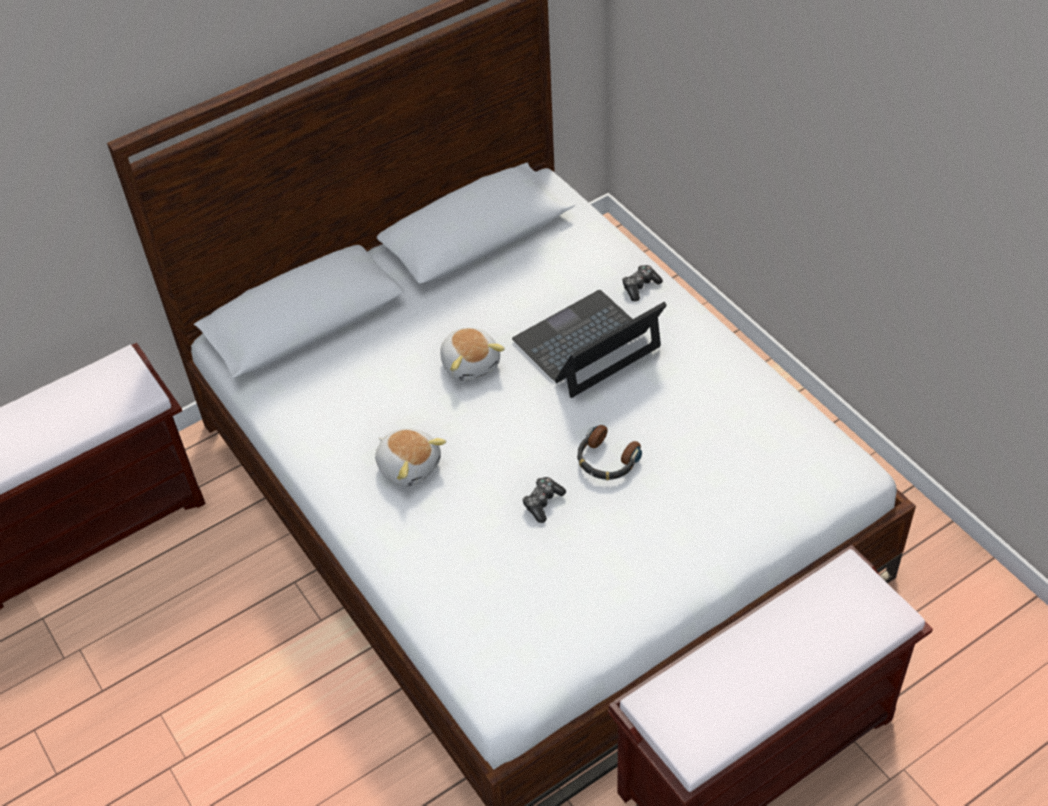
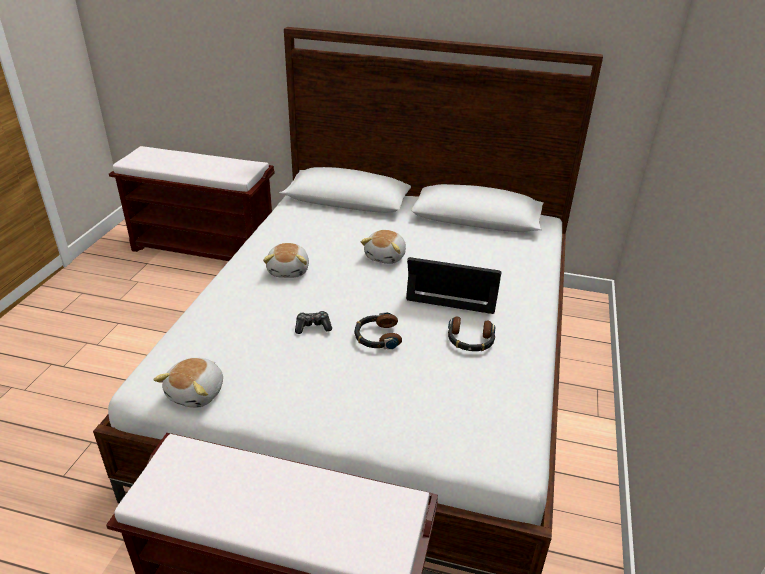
camera: 45 degrees right, 15 degrees down
(556, 656) = (197, 393): none -> plush toy
(640, 287) = (528, 285): game controller -> none
(680, 392) = (470, 340): none -> headphones

